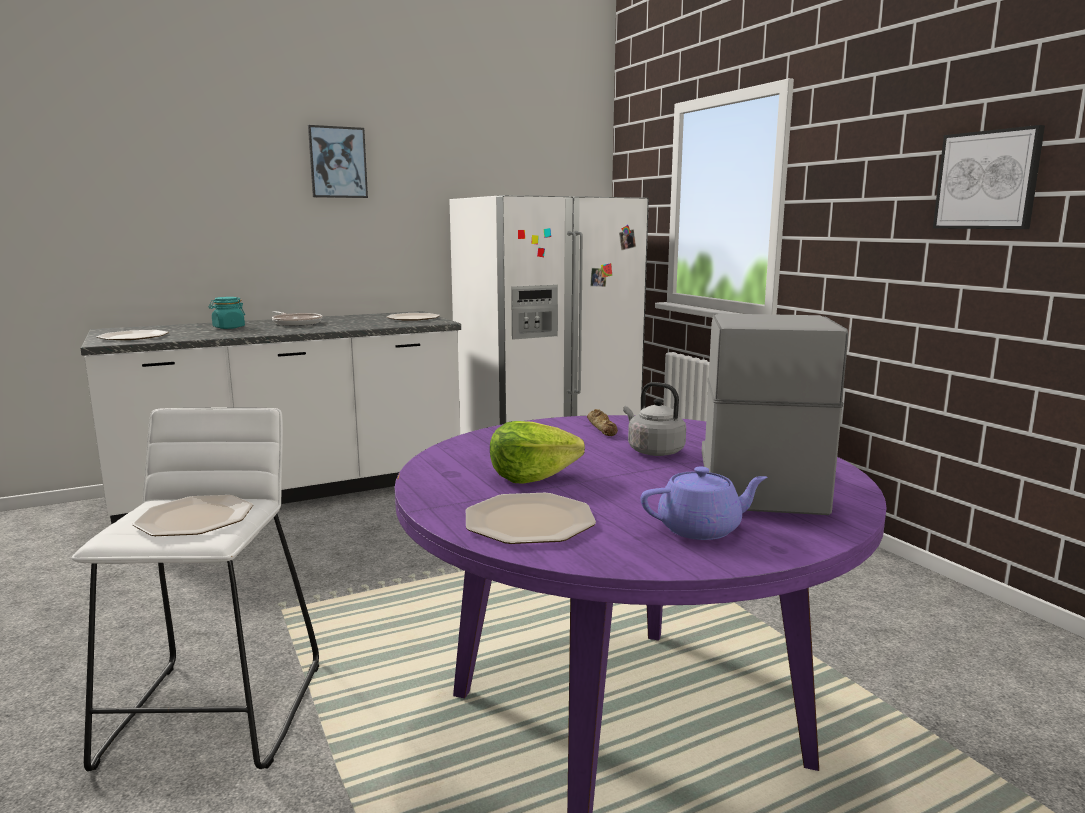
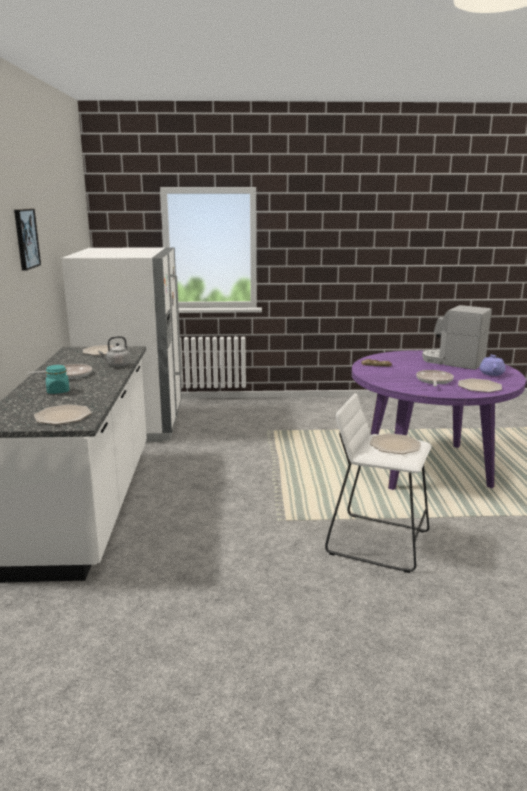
camera: 65 degrees left, 5 degrees up
(532, 476) = (434, 381): lettuce -> frying pan
(653, 451) = (412, 365): grey kettle -> grey kettle (117, 365)
(987, 180) = (363, 242): picture -> none

